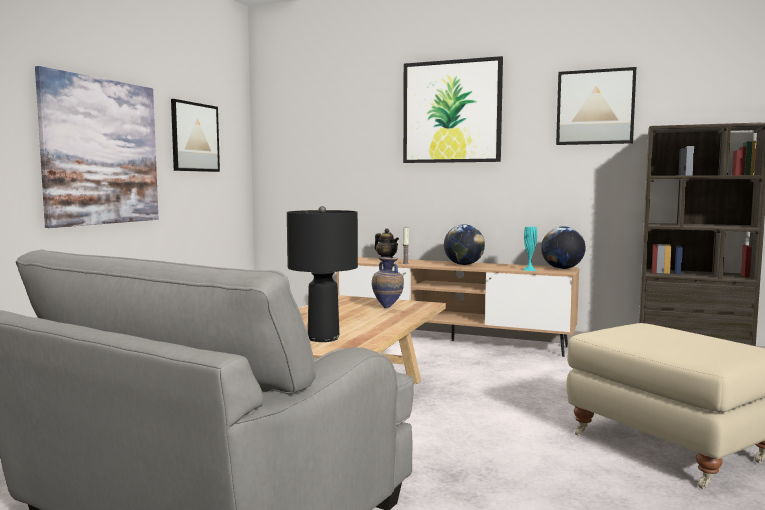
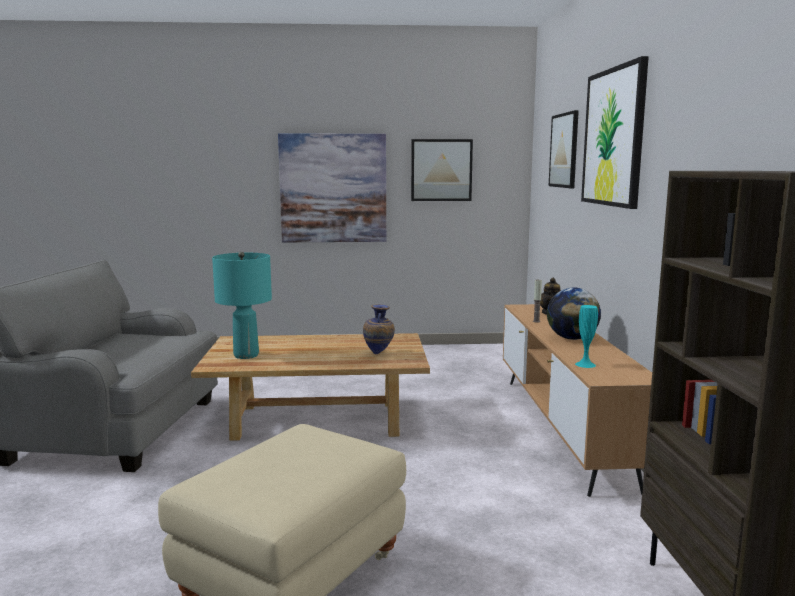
camera: 65 degrees right, 5 degrees up
(323, 338) = (246, 355): black table lamp -> turquoise table lamp
(562, 268) = (631, 377): globe -> none
(595, 107) = (711, 129): picture -> picture (564, 150)

